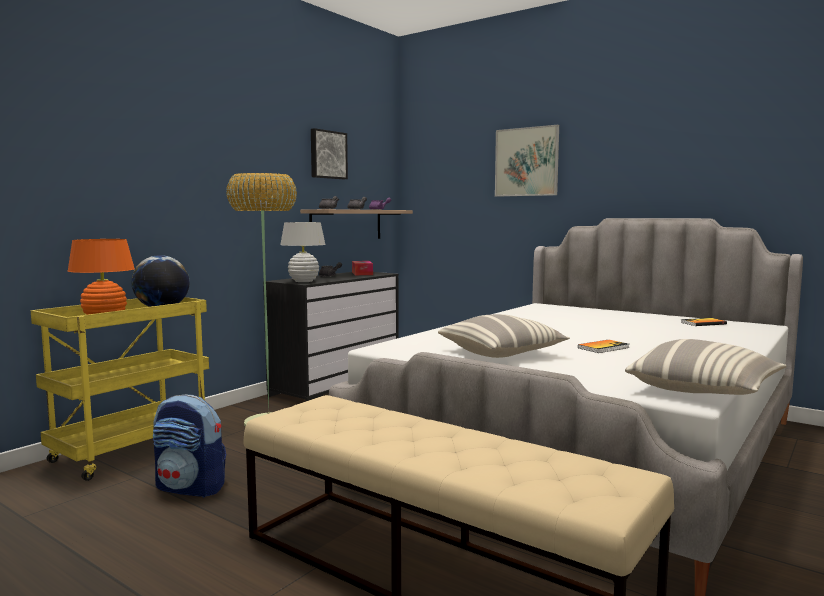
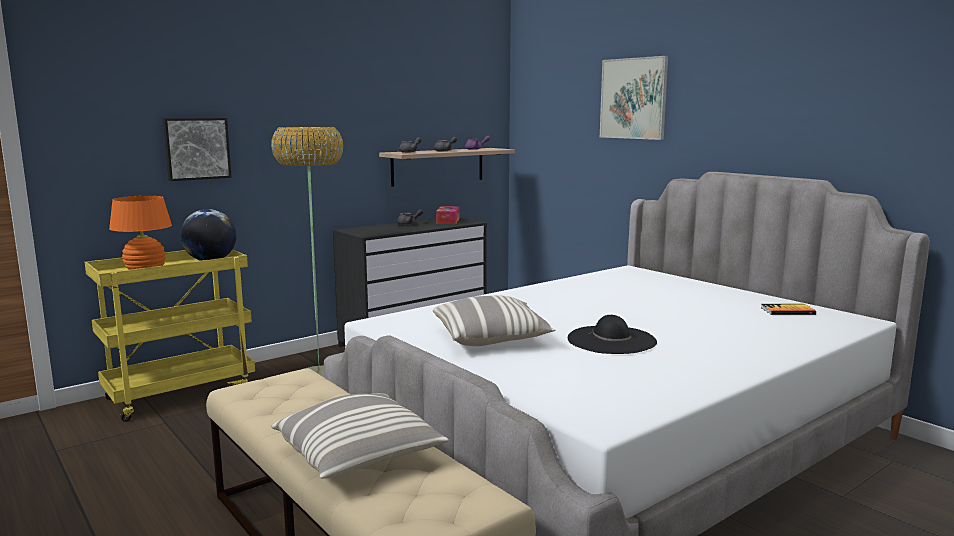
camera: 15 degrees right, 5 degrees up
(191, 488) = (203, 440): backpack -> none
(303, 281) = (370, 232): white table lamp -> none
(327, 154) = (414, 91): picture -> picture (196, 148)
(603, 348) = (612, 340): book -> black hat
(704, 391) = (637, 413): pillow -> pillow (359, 456)

